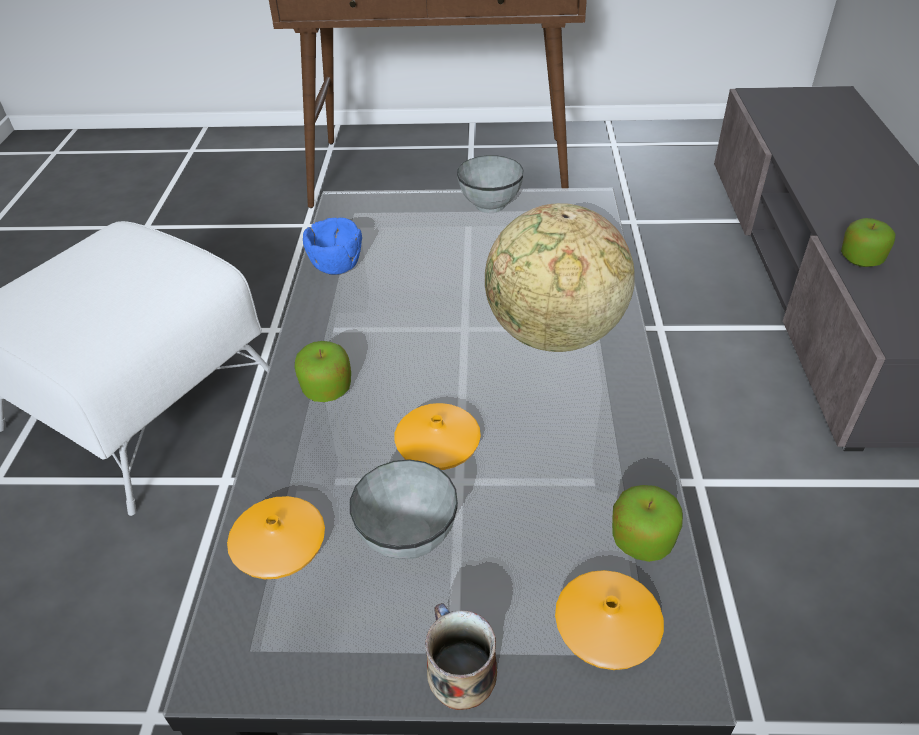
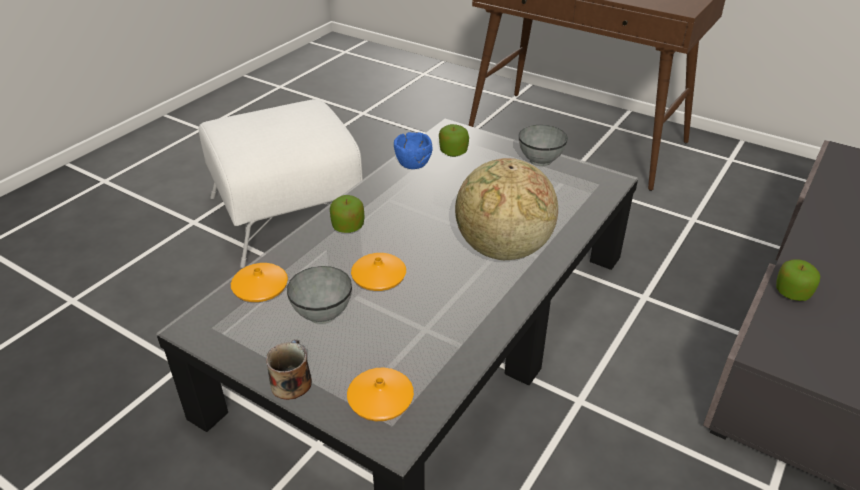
camera: 30 degrees right, 5 degrees down
(642, 540) = (441, 372): apple -> apple (453, 152)

